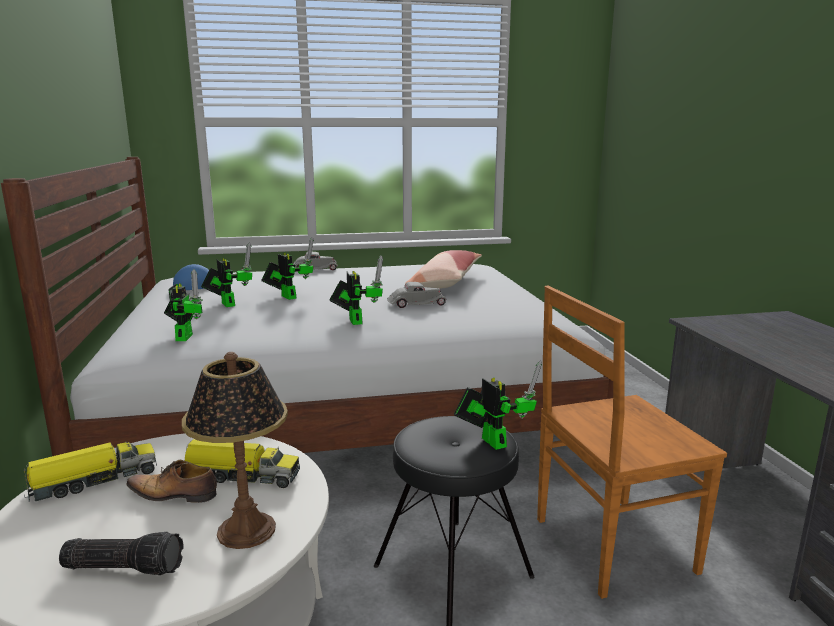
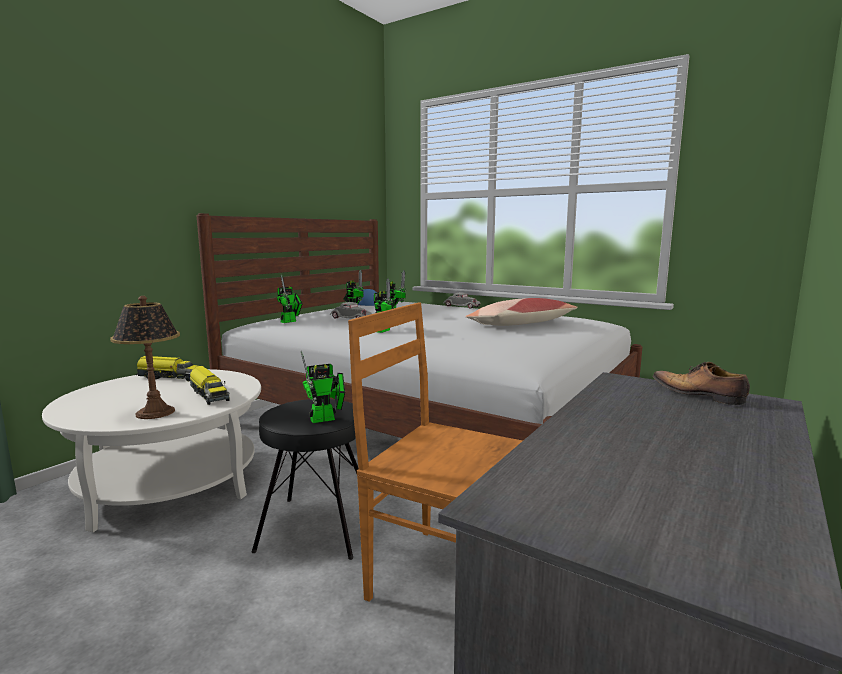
camera: 45 degrees right, 5 degrees down
(125, 566) = (101, 406): flashlight -> none
(174, 494) = (174, 391): shoe -> shoe (698, 395)
(416, 303) = (451, 330): grey toy car -> grey toy car (350, 318)
(491, 440) = (326, 419): toy robot -> toy robot turned 45 degrees clockwise

